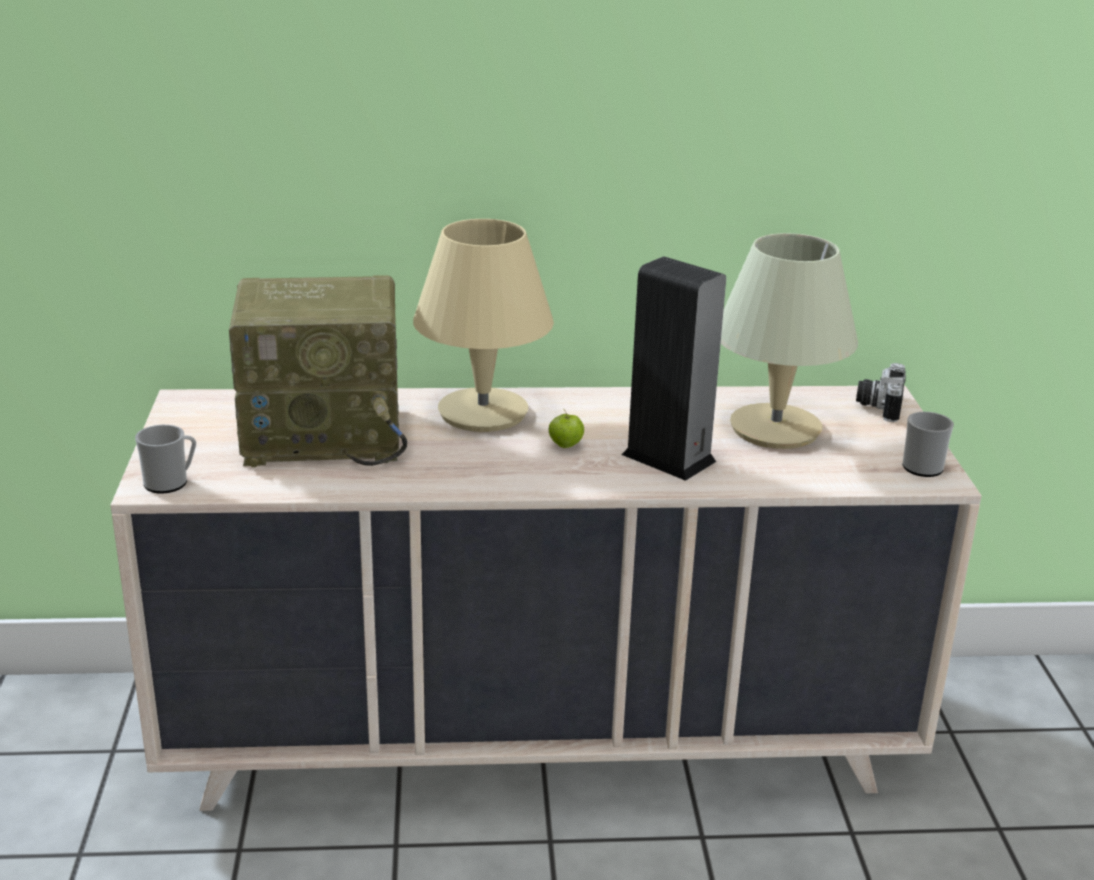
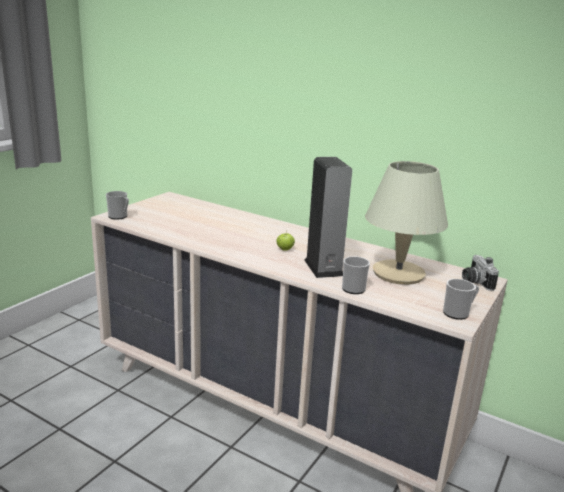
camera: 35 degrees right, 5 degrees down
(325, 434) = (198, 219): radio -> none
(482, 412) = (271, 229): beige table lamp -> none
(754, 478) = (352, 287): none -> mug
(878, 406) = (474, 282): camera -> camera turned 60 degrees counterclockwise

